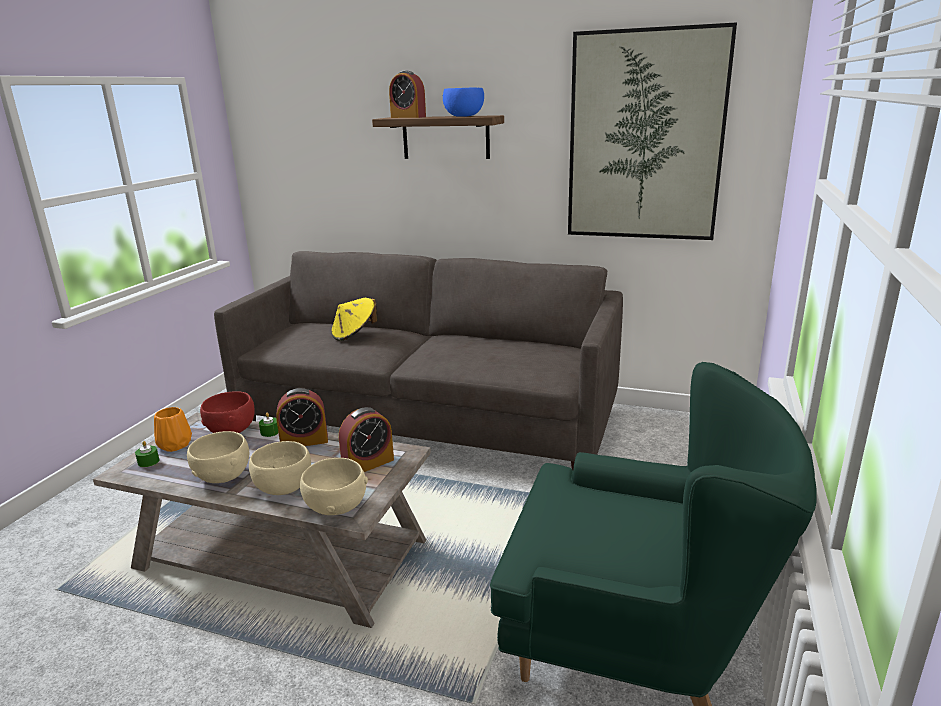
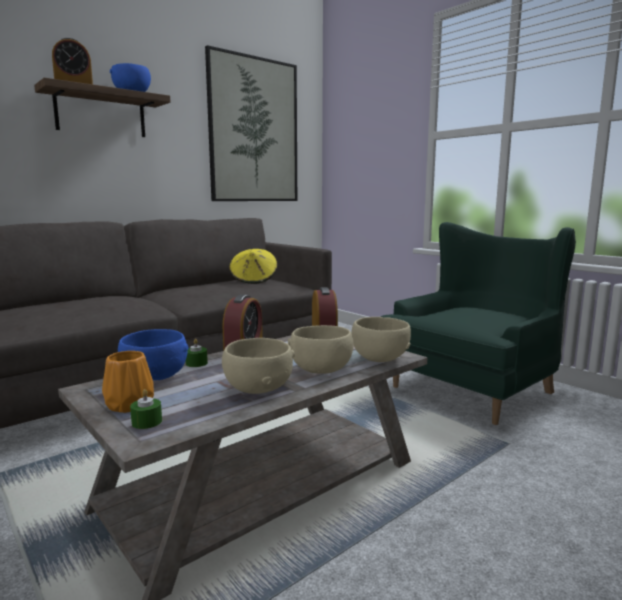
camera: 60 degrees left, 10 degrees down
(232, 430) = (155, 376): red bowl -> blue bowl
(354, 334) = (88, 300): yellow hat -> yellow hat (254, 280)

